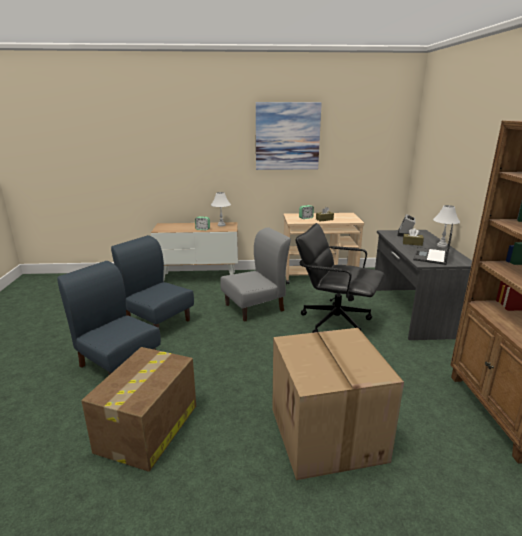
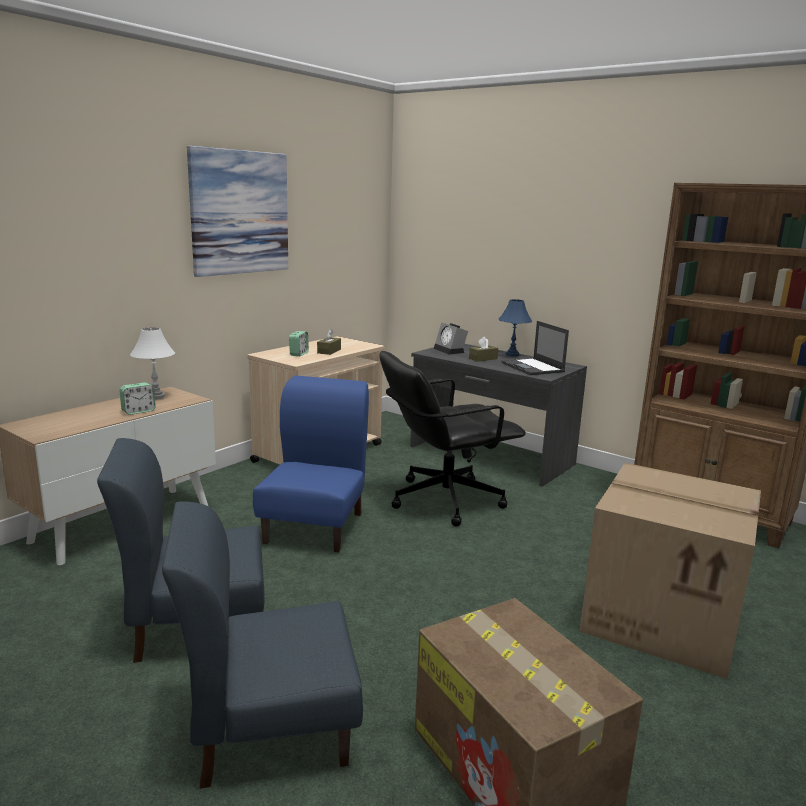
camera: 50 degrees left, 5 degrees down
(255, 307) = (315, 527): grey chair -> blue chair
(441, 245) = (512, 355): white table lamp -> blue table lamp

